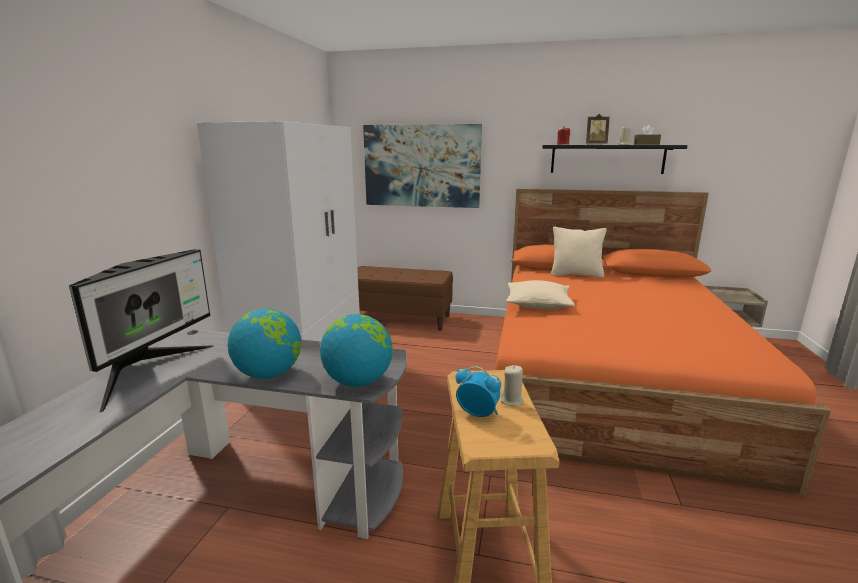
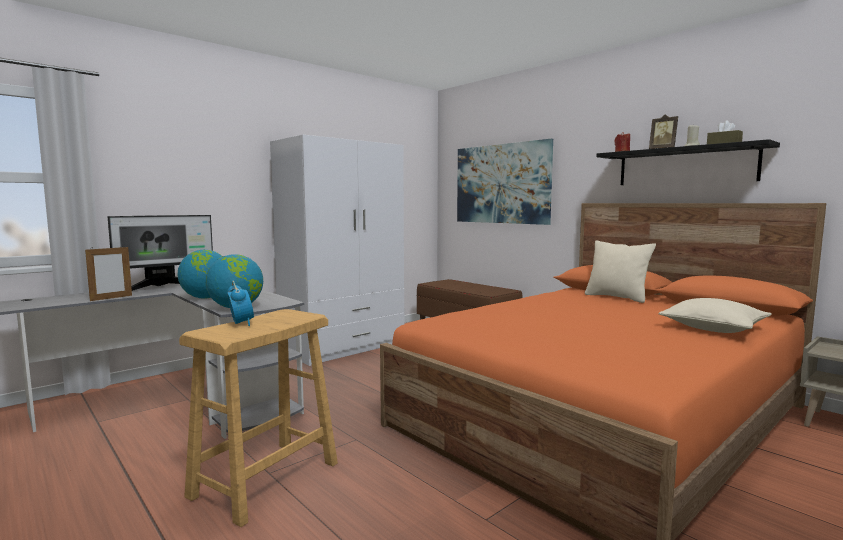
camera: 35 degrees right, 10 degrees down
(112, 417) = (111, 298): none -> picture frame
(512, 400) = (277, 324): beige candle -> none
(538, 304) = (505, 307): beige pillow -> beige pillow (713, 328)

